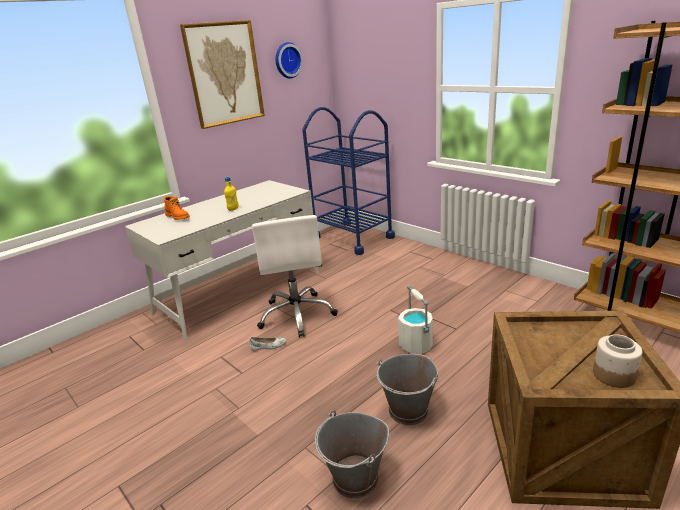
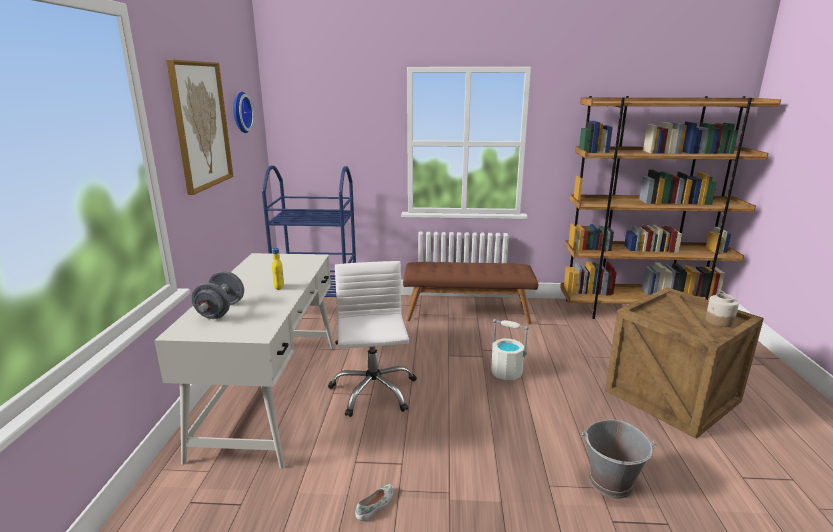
camera: 45 degrees left, 5 degrees down
(178, 217) = (221, 311): orange boot -> grey dumbbell
(268, 346) = (389, 429): white shoe -> white shoe (376, 505)
(297, 315) = (373, 391): white office chair -> white office chair turned 135 degrees counterclockwise
(408, 410) = (571, 419): grey bucket -> none
(465, 279) = (467, 313): none -> brown bench

